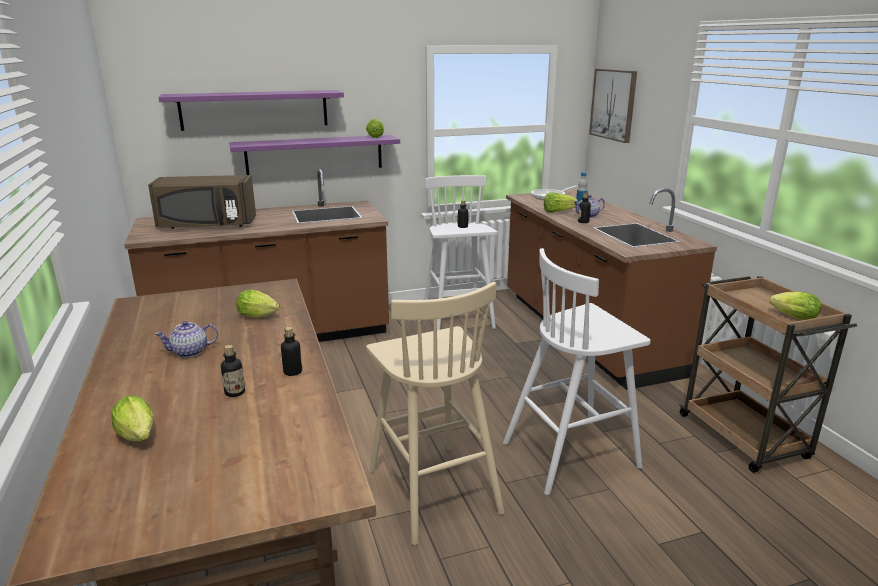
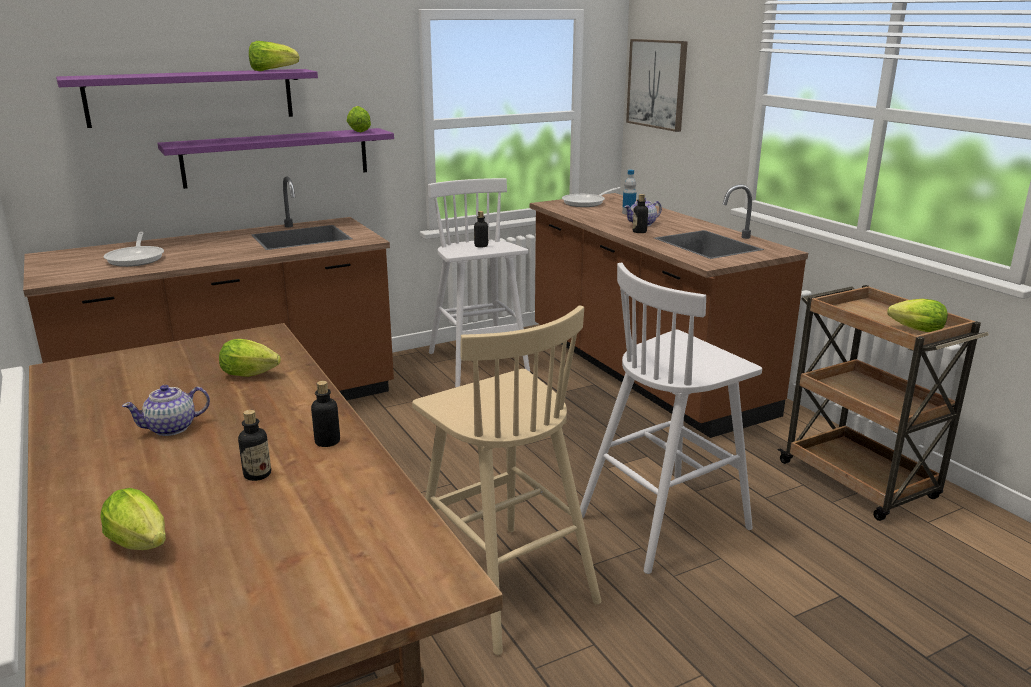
camera: 10 degrees left, 0 degrees up
(207, 225) = (136, 258): brown microwave -> frying pan
(558, 212) = (603, 221): lettuce -> lettuce (272, 71)

